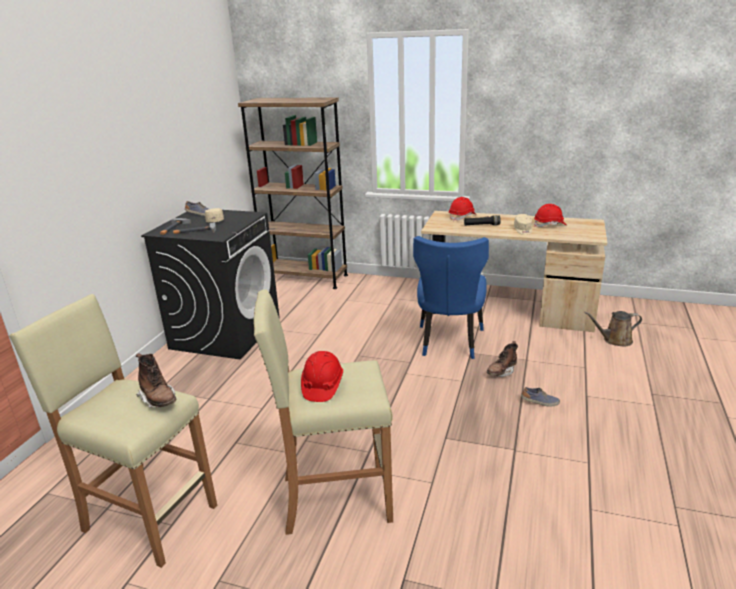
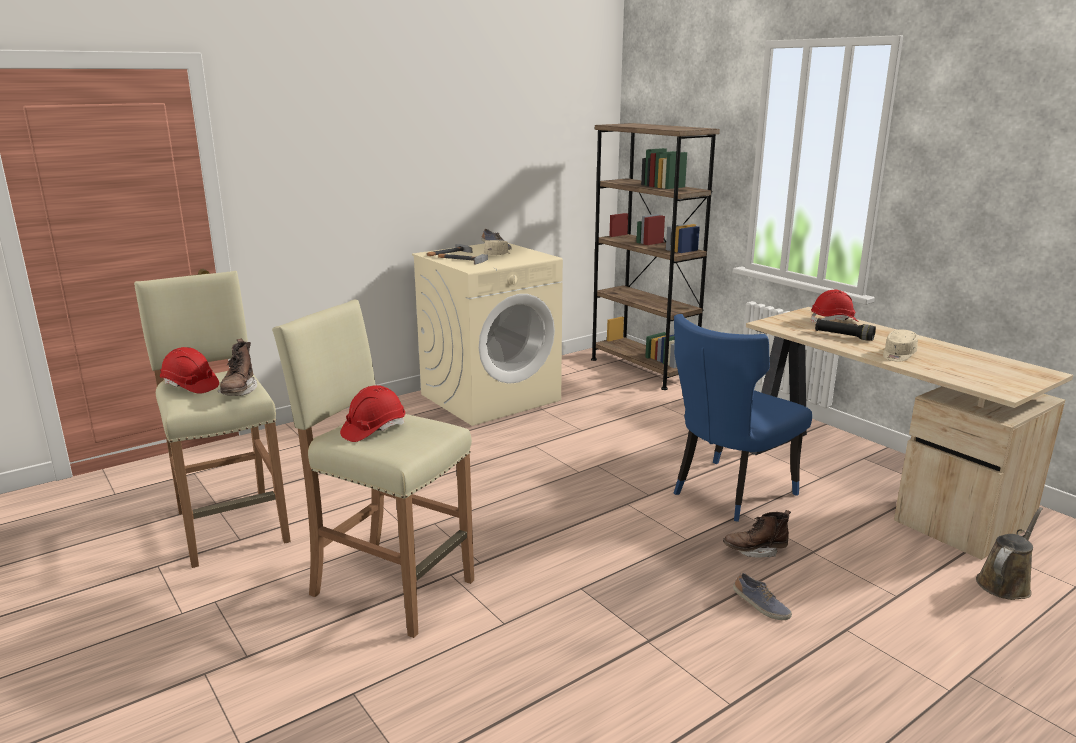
camera: 35 degrees right, 5 degrees down
(226, 333) = (490, 397): black washing machine -> beige washing machine
(550, 225) = (956, 359): red hard hat -> red hard hat (190, 386)
(615, 340) = (1005, 583): brown watering can -> brown watering can turned 105 degrees clockwise

